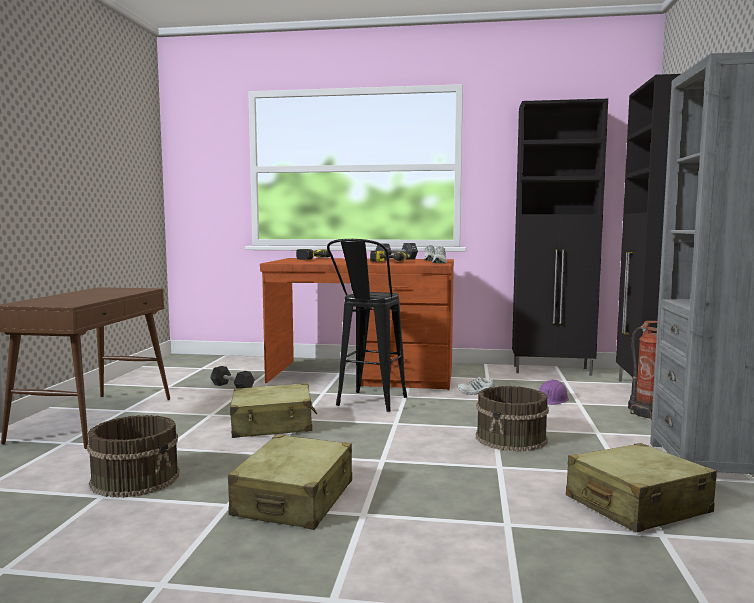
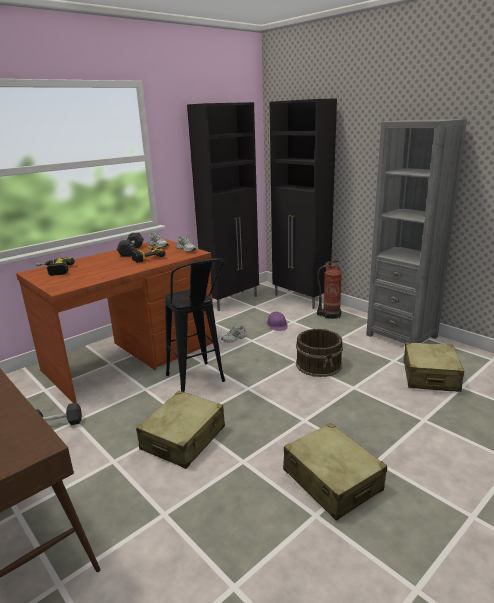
camera: 50 degrees left, 15 degrees up
(136, 478) = (216, 553): brown bucket -> none

